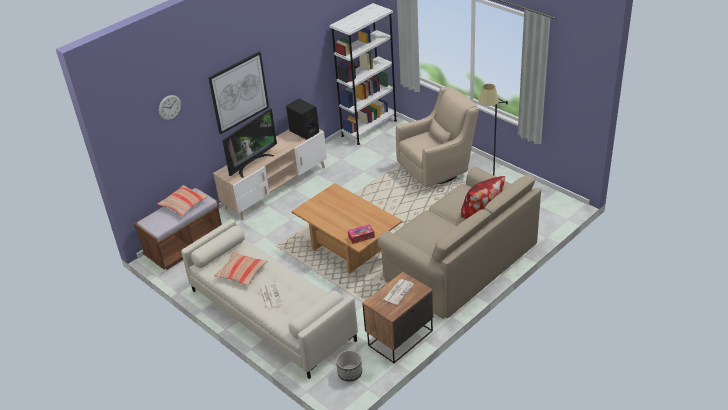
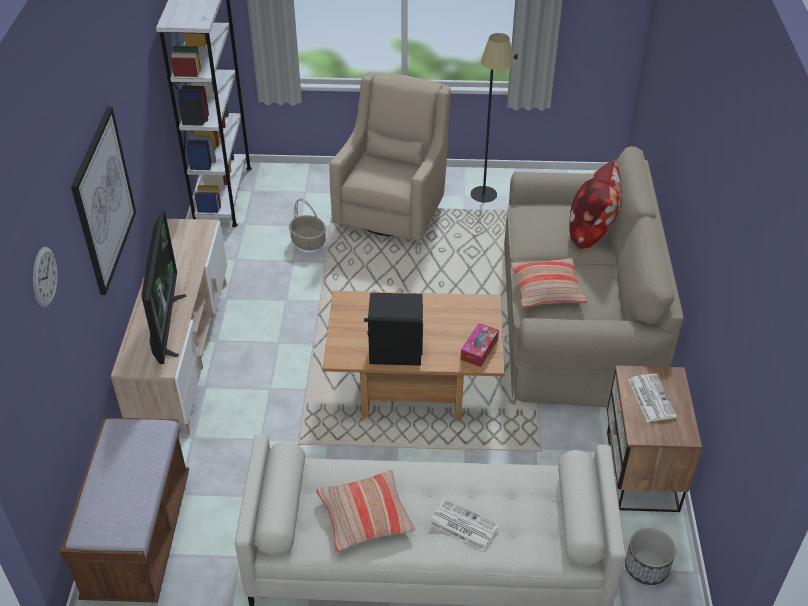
camera: 45 degrees left, 5 degrees up
(183, 204) = (124, 460): pillow -> pillow (547, 289)
(304, 132) = (188, 234): black speaker -> black speaker (395, 352)
(381, 166) = (309, 242): none -> basket

